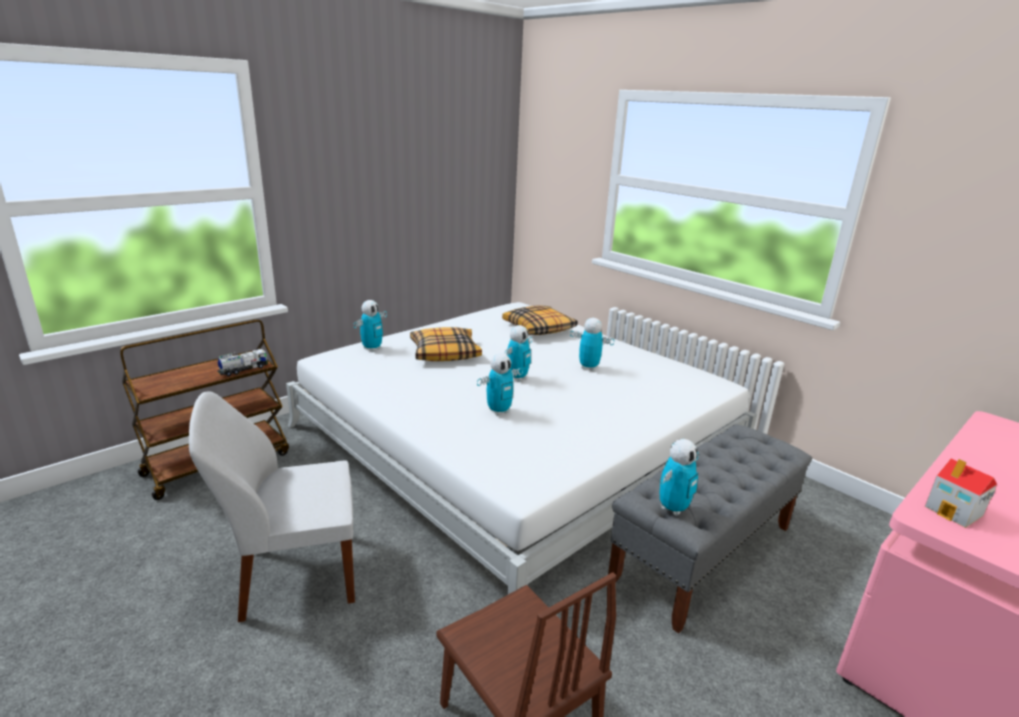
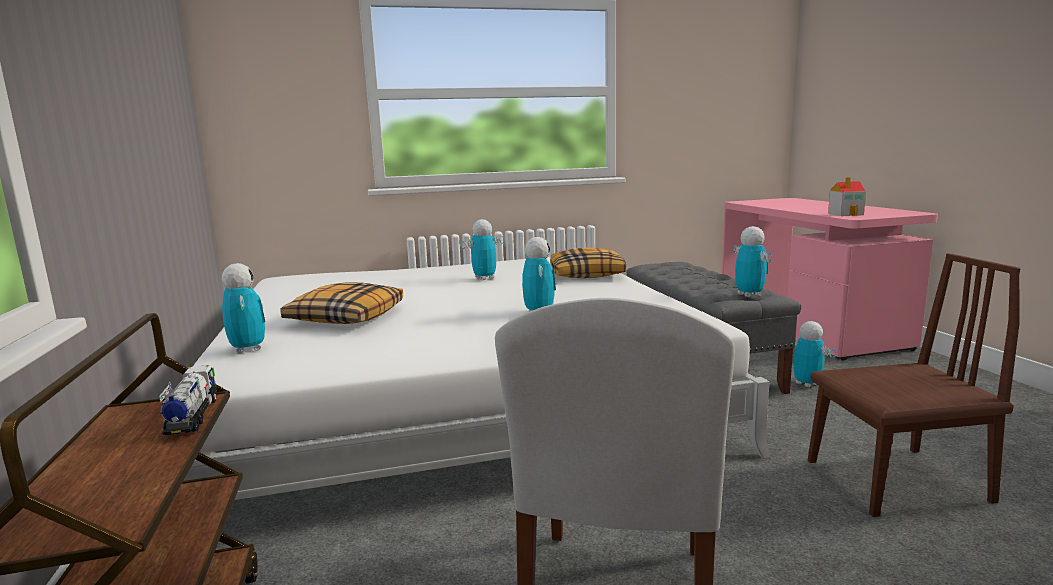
camera: 60 degrees left, 10 degrees down
(517, 378) = (472, 298): toy robot -> toy robot (806, 384)
(539, 328) = (363, 278): pillow -> pillow (587, 274)

